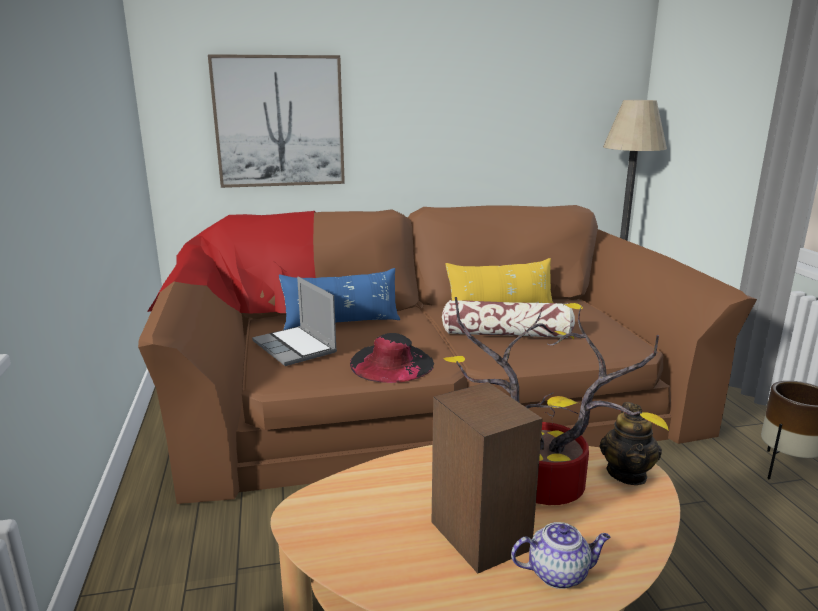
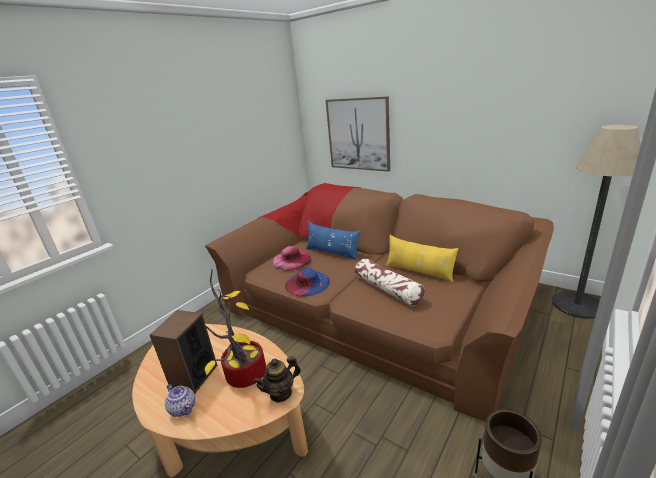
camera: 50 degrees right, 5 degrees up
(296, 347) = (291, 260): laptop -> pink hat
(391, 363) = (307, 283): black hat -> blue hat

